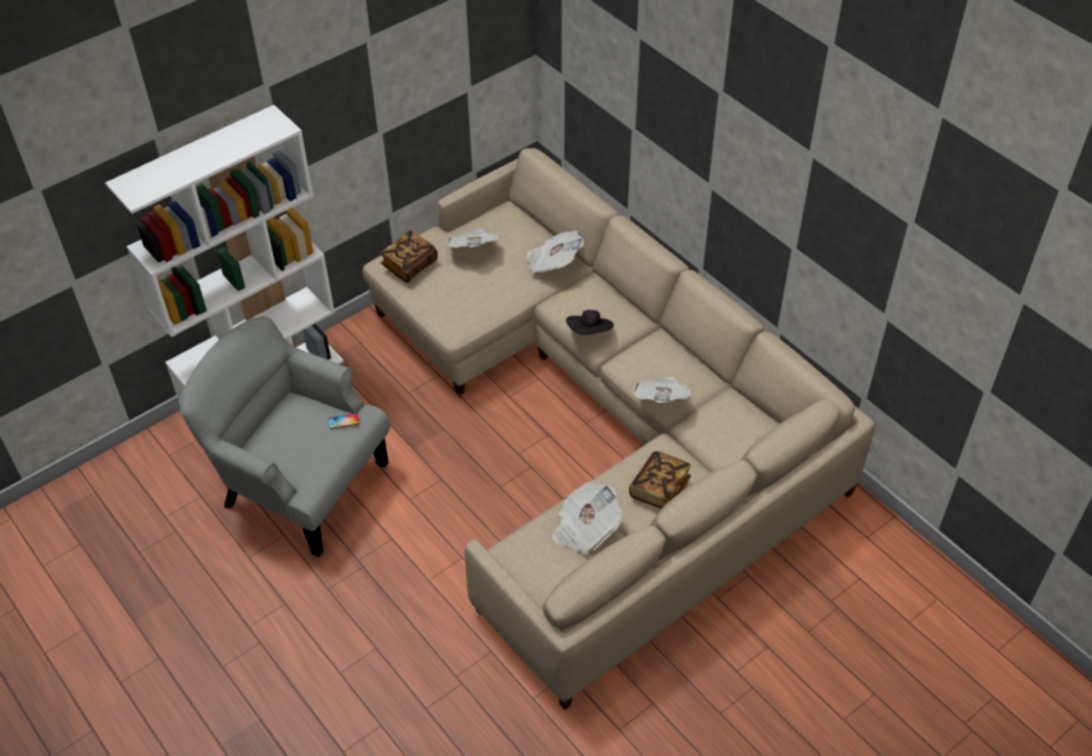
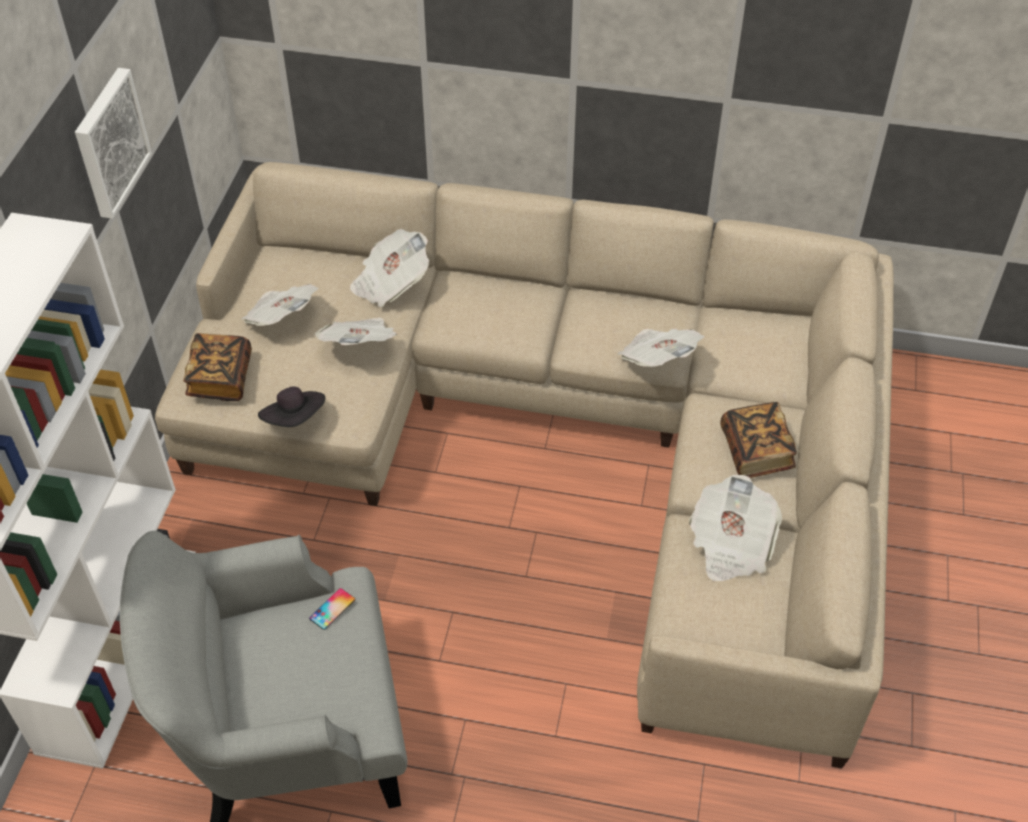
camera: 40 degrees left, 0 degrees up
(384, 90) = (109, 142): none -> picture
(499, 290) = (360, 346): none -> newspaper
(590, 332) = (508, 334): black hat -> black hat (295, 419)

